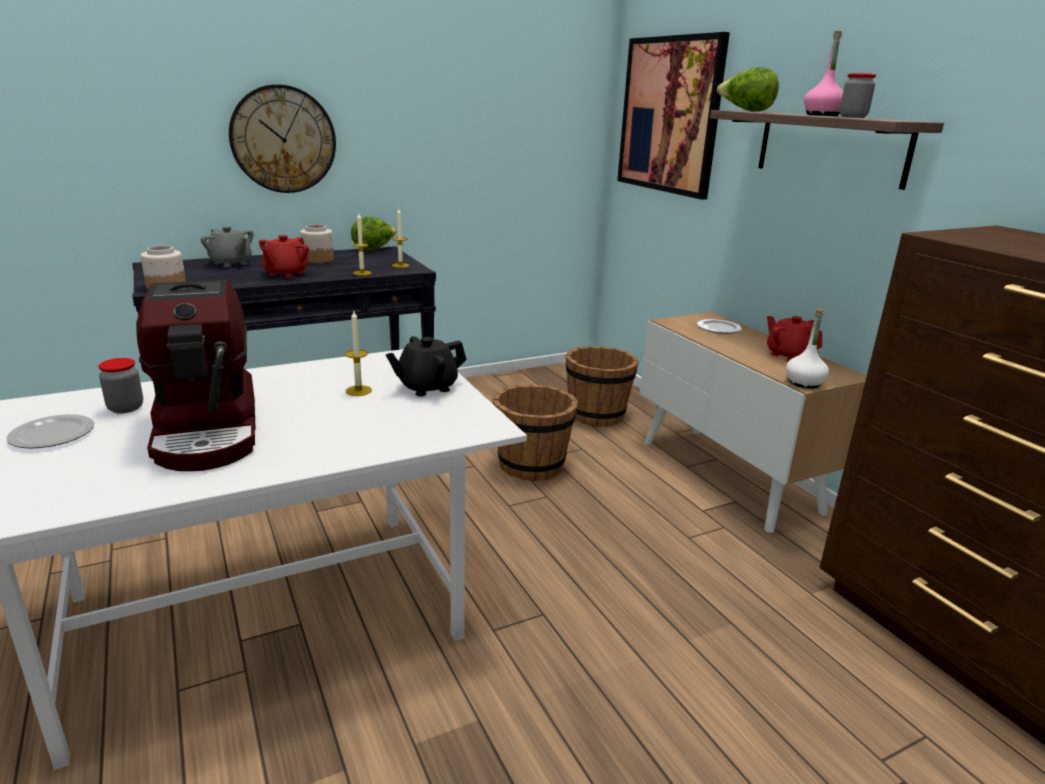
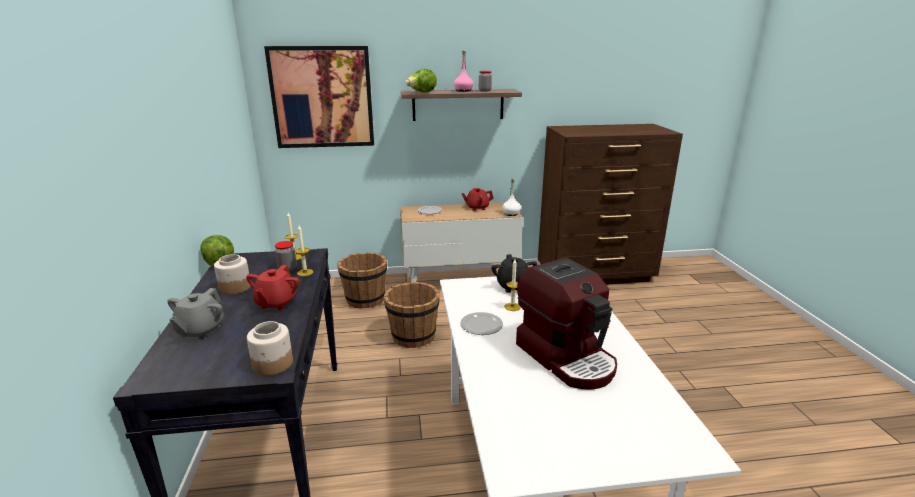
camera: 70 degrees left, 0 degrees up
(51, 434) = (563, 424): plate -> plate (481, 325)
(125, 408) = (520, 394): jar -> jar (287, 268)
(209, 432) = (566, 357): coffee machine -> coffee machine turned 60 degrees clockwise
(231, 263) = (200, 330): grey teapot -> grey teapot turned 135 degrees clockwise
(283, 139) = (153, 190): wall clock -> none
(286, 274) = (276, 303): red teapot -> red teapot turned 60 degrees clockwise

